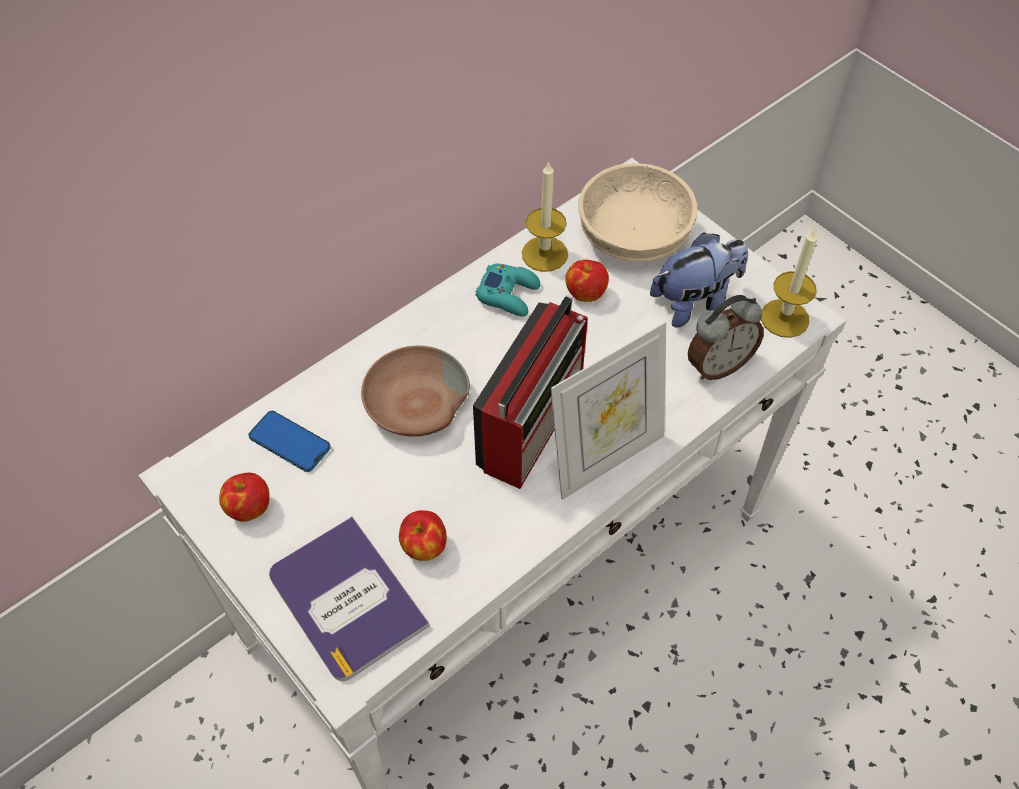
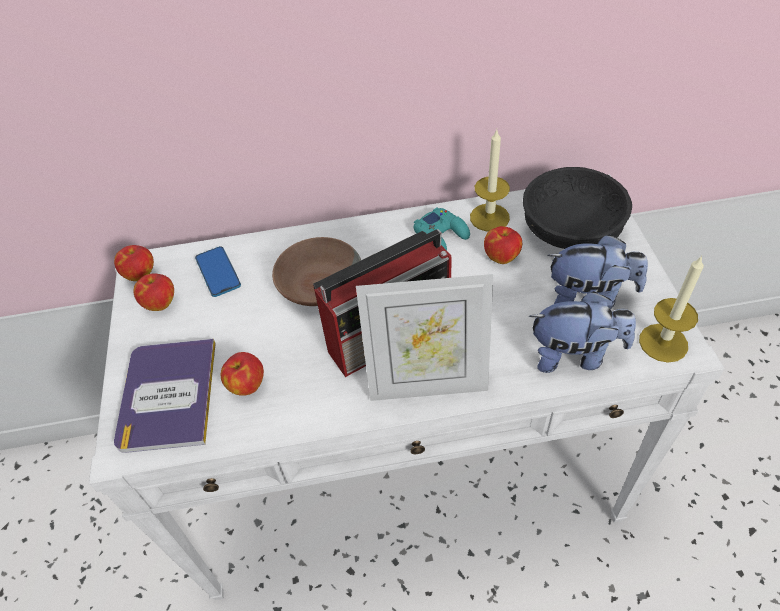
camera: 35 degrees right, 5 degrees down
(193, 486) = (140, 274): none -> apple
(632, 234) = (570, 228): beige bowl -> black bowl
(717, 365) = (574, 355): alarm clock -> plush toy

